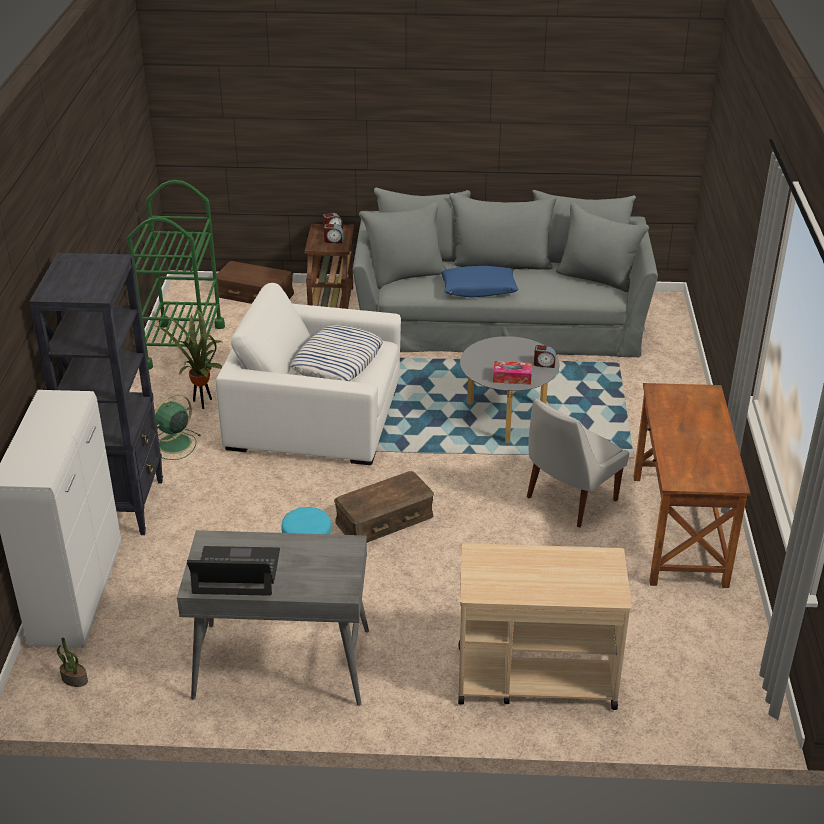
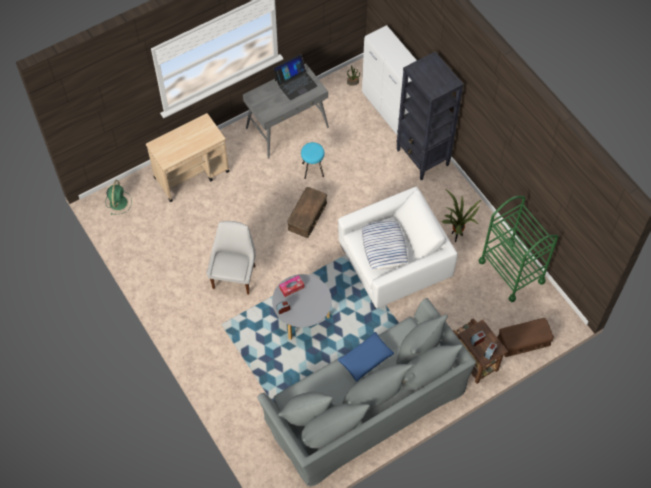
camera: 145 degrees right, 25 degrees up
(173, 444) = (440, 203): green fan -> green fan (118, 202)
(679, 530) = (174, 286): brown desk -> none

